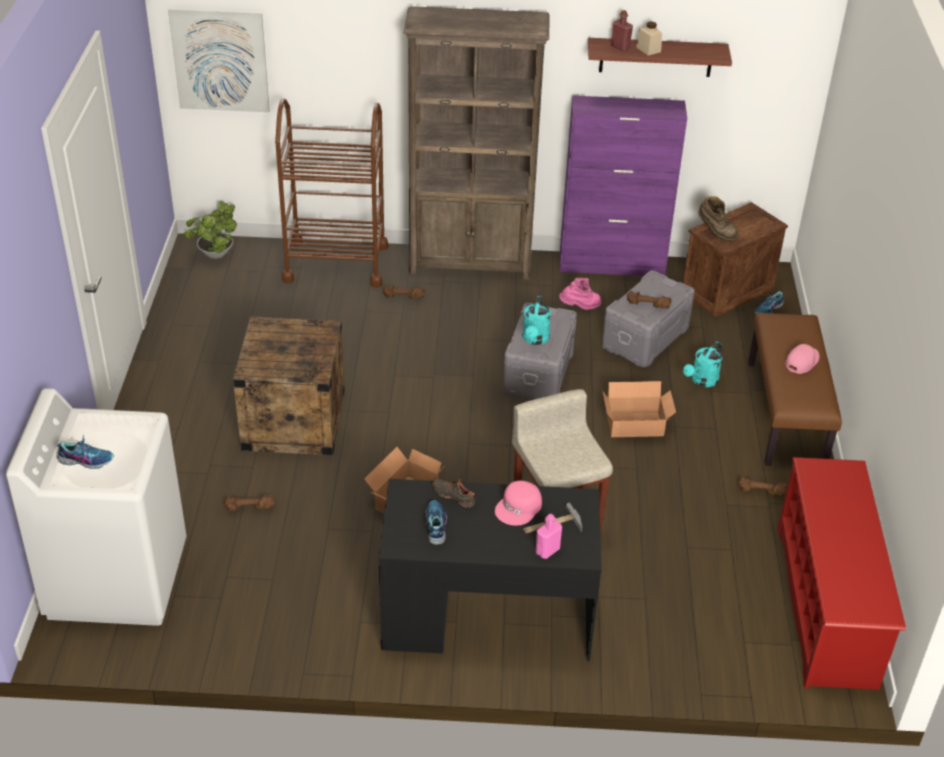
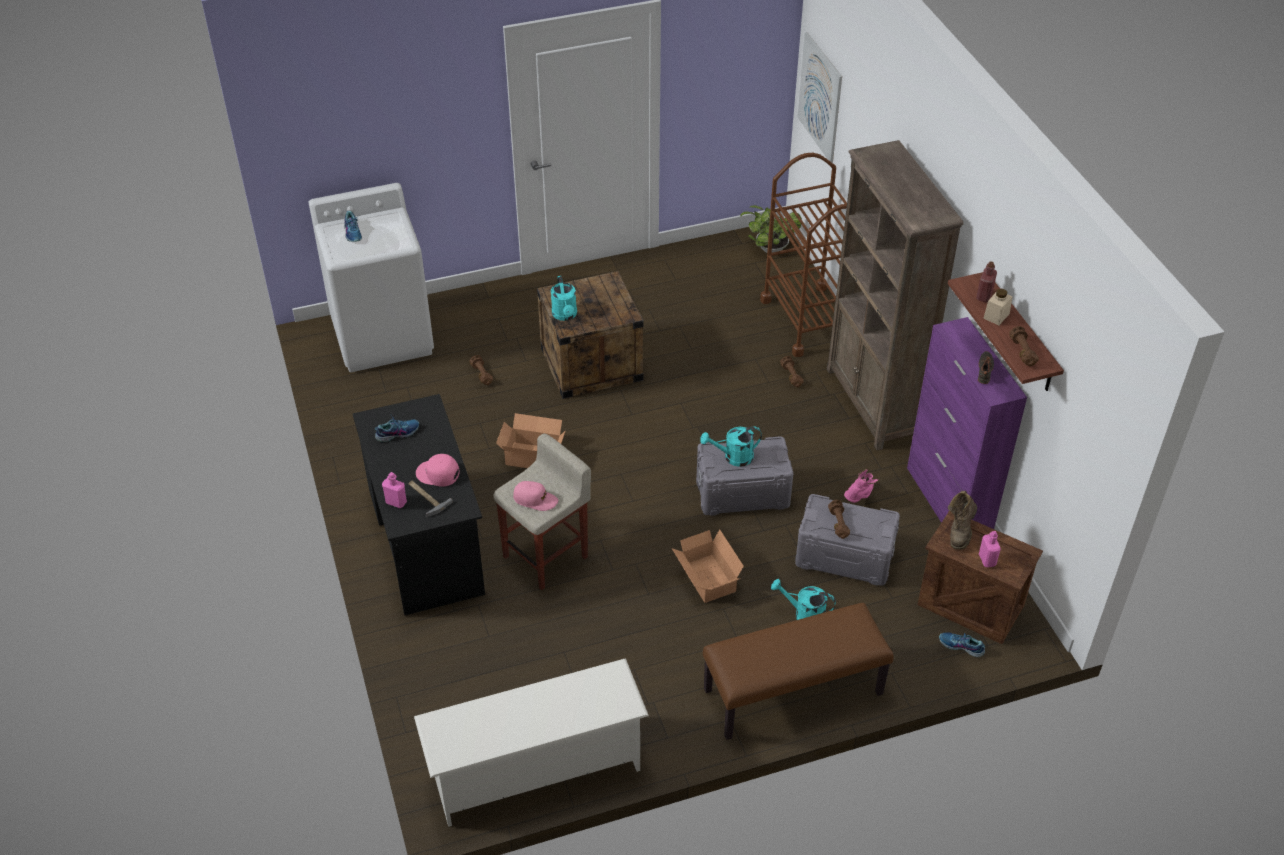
camera: 70 degrees right, 5 degrees up
(295, 370) = (565, 315): none -> turquoise watering can
(454, 495) = (435, 434): black shoe -> black shoe (985, 371)
(580, 307) = (859, 497): pink boot -> pink boot turned 105 degrees counterclockwise
(751, 229) = (987, 560): none -> pink bottle
(761, 492) = (665, 693): brown dumbbell -> brown dumbbell (1021, 351)
(802, 362) = (794, 649): pink cap -> pink cap (535, 499)
(826, 605) = (535, 770): red shoe rack -> white shoe rack

